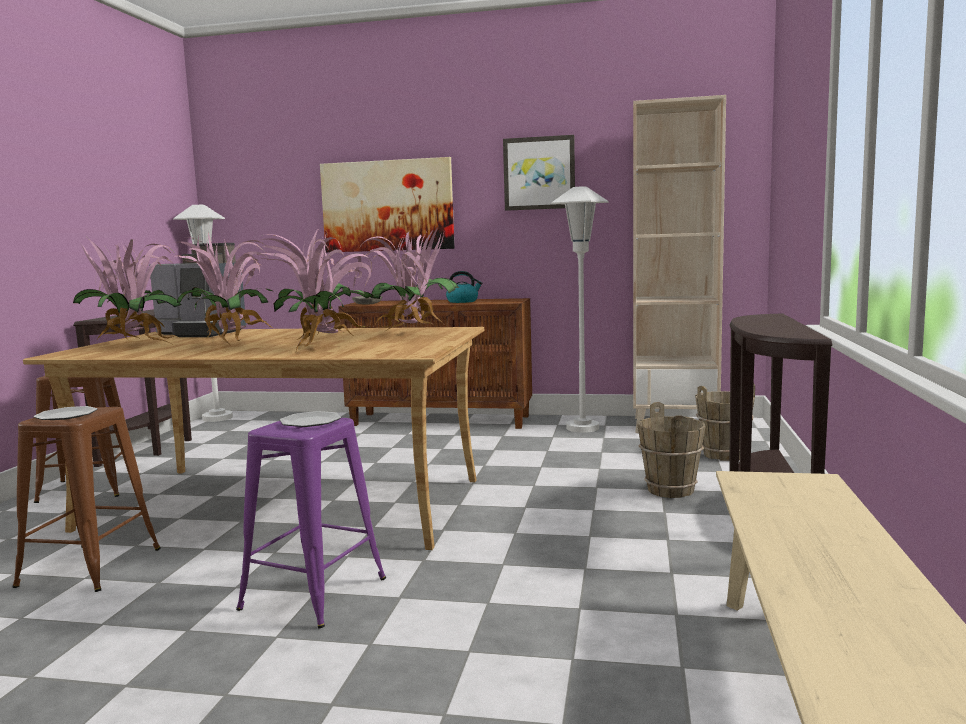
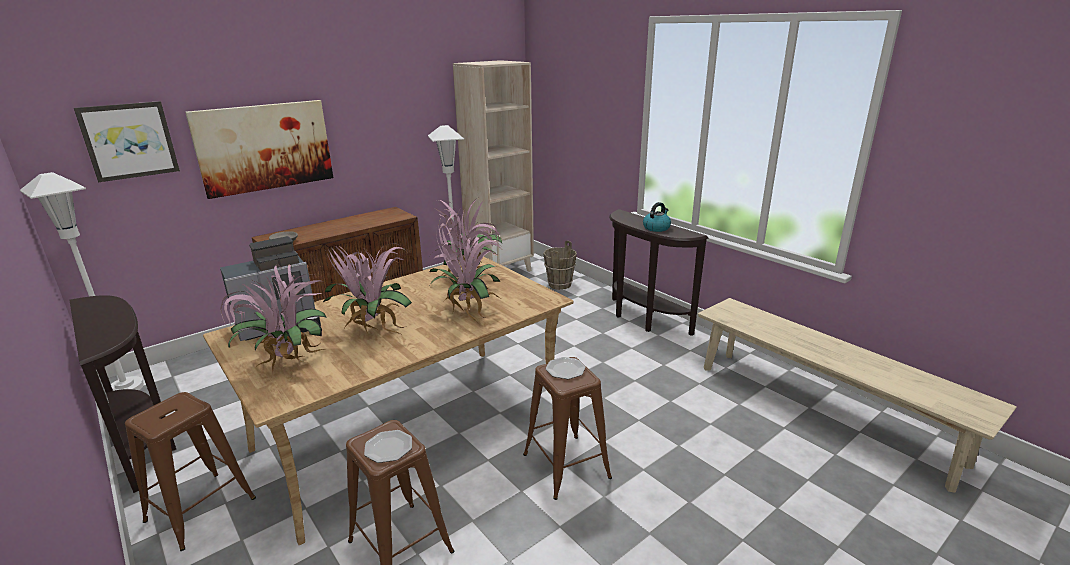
camera: 50 degrees left, 15 degrees up
(314, 593) = (566, 466): purple stool -> brown stool
(463, 301) = (361, 222): kettle -> kettle (656, 228)
(539, 173) = (391, 110): picture -> picture (129, 141)
(671, 490) = (581, 318): brown bucket -> none

